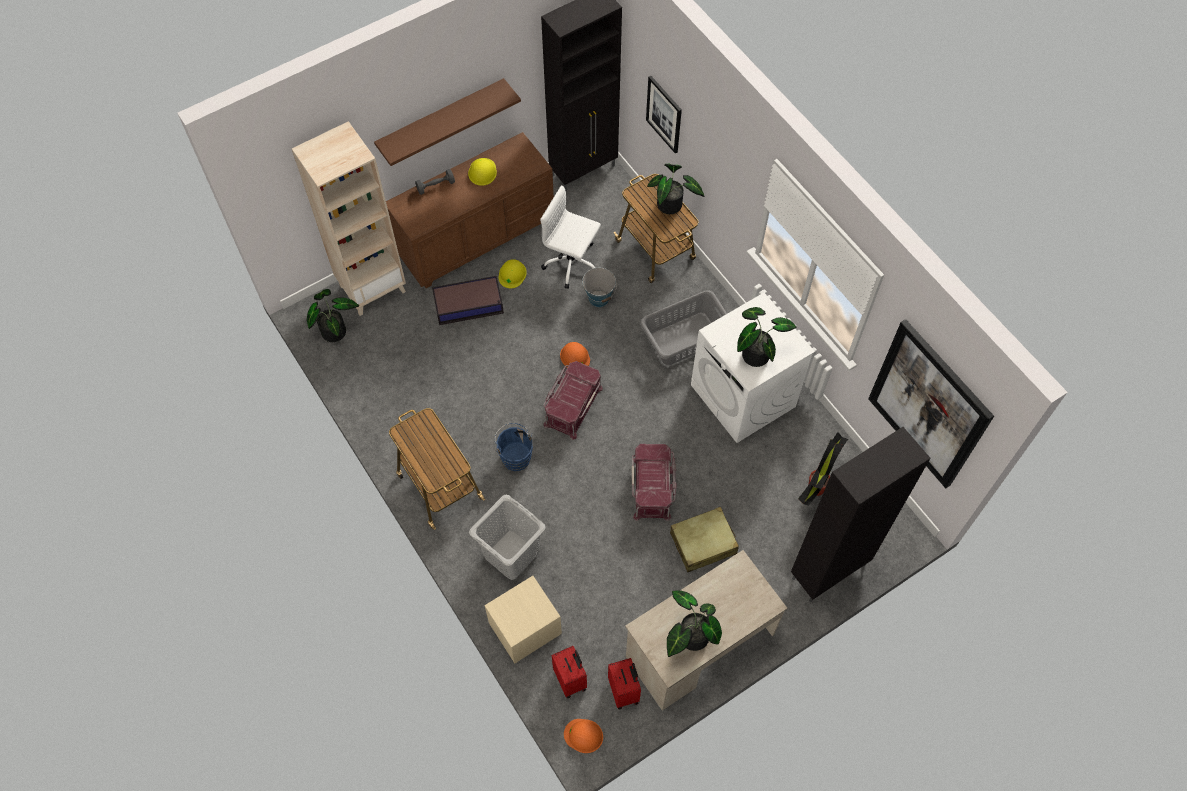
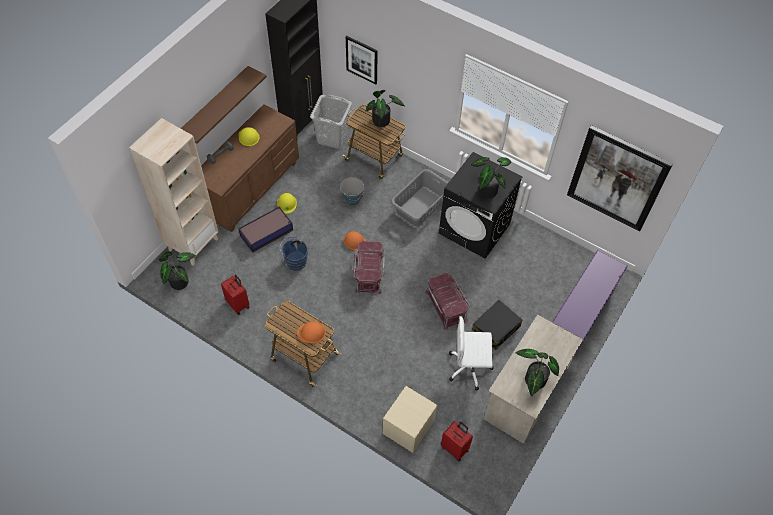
camera: 25 degrees left, 5 degrees down
(510, 554) = (375, 383): grey laundry basket -> grey laundry basket (332, 138)
(515, 456) = (346, 318): blue bucket -> blue bucket (295, 261)
(572, 263) = (323, 184): white office chair -> white office chair (469, 367)
(583, 735) = (481, 481): orange hard hat -> orange hard hat (311, 332)
(624, 691) = (493, 441): red suitcase -> red suitcase (238, 304)
(703, 543) = (496, 328): beige suitcase -> black suitcase
(743, 396) = (475, 229): white washing machine -> black washing machine
(816, 488) = (547, 268): potted plant -> none
(827, 572) = (580, 316): black cabinet -> purple shoe rack

